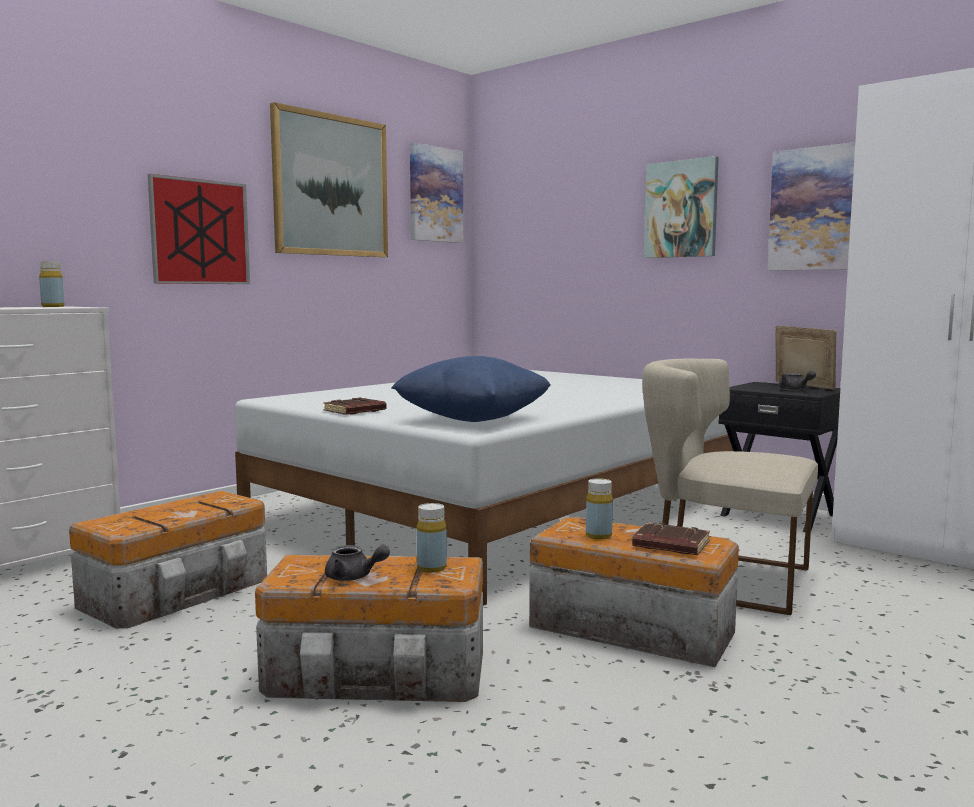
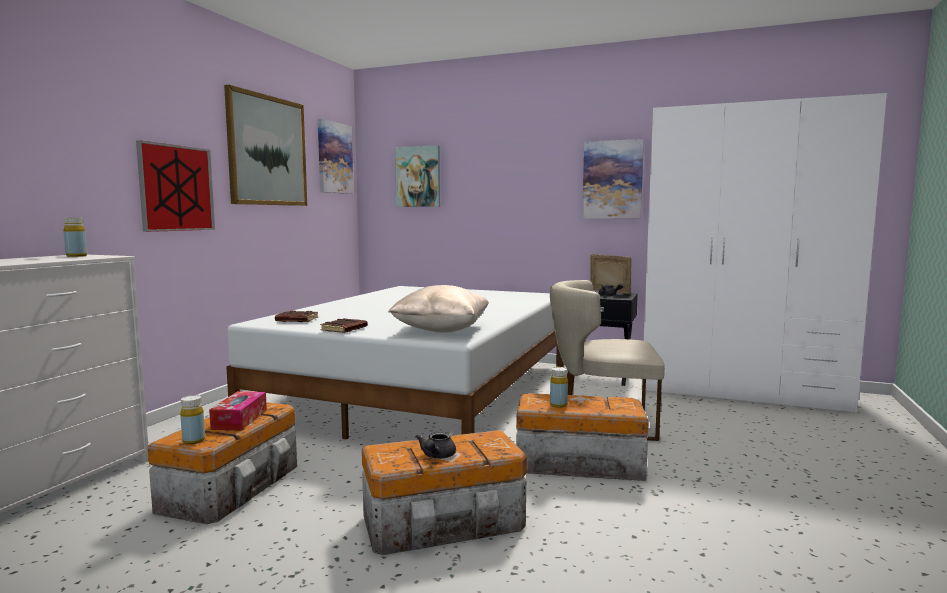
camera: 20 degrees left, 0 degrees up
(186, 510) = (239, 419): none -> tissue box
(354, 577) = (436, 456): grey teapot -> grey teapot turned 105 degrees clockwise
(431, 568) = (480, 442): yellow bottle -> yellow bottle (193, 440)
(473, 419) = (441, 330): blue pillow -> beige pillow
(669, 545) = (607, 406): brown book -> brown book (296, 320)
(681, 209) = (521, 176): picture -> picture (418, 177)

